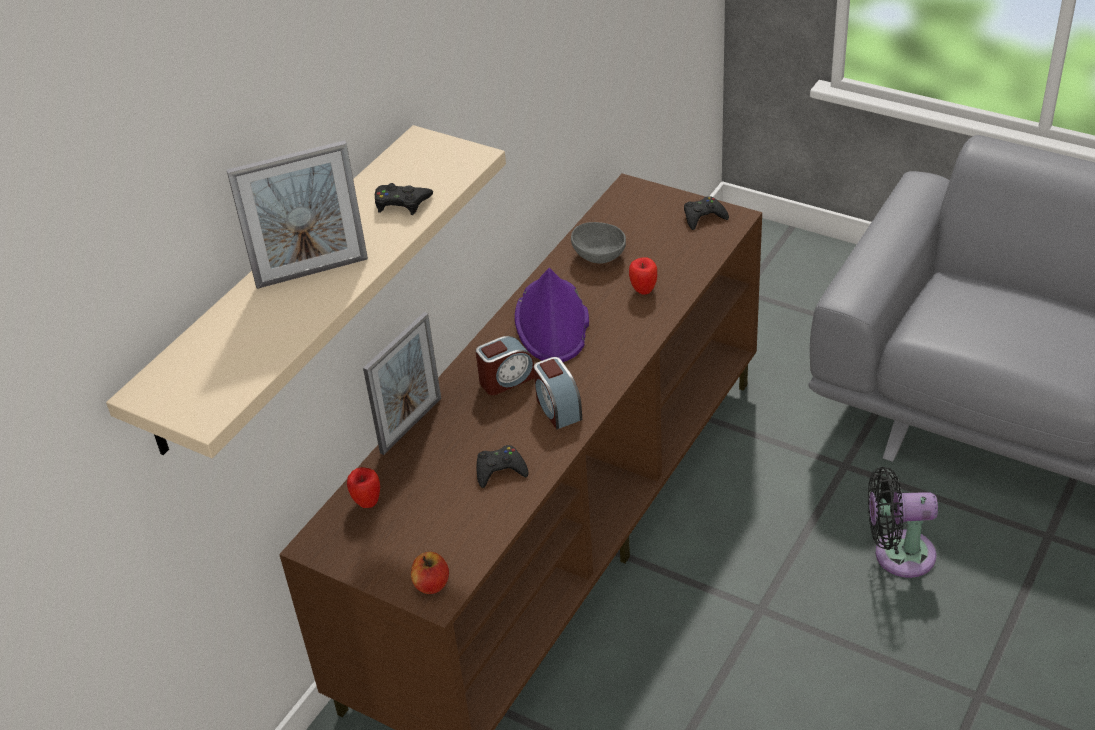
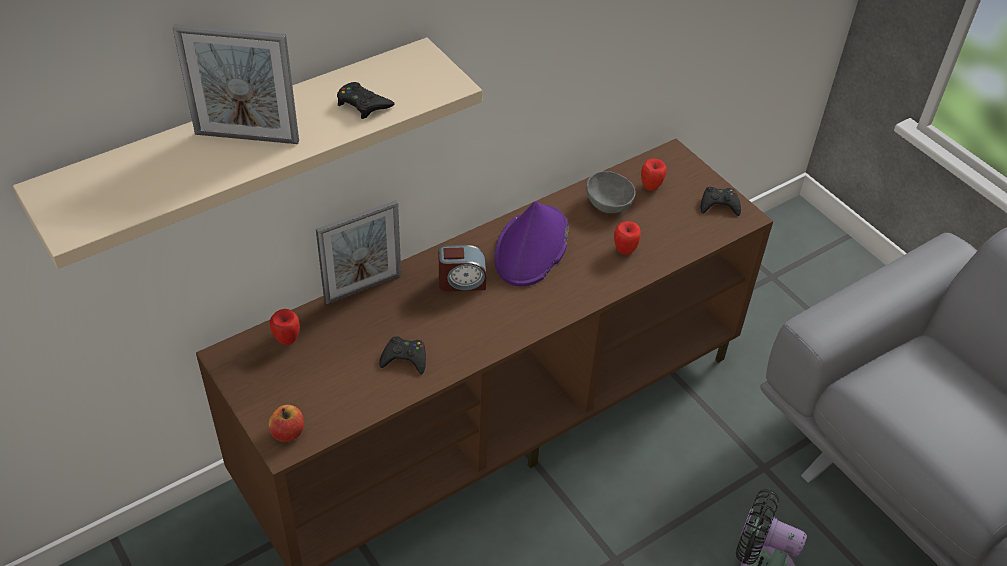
camera: 20 degrees right, 5 degrees up
(557, 408) = (485, 325): alarm clock -> none
(629, 225) = (651, 187): none -> apple

